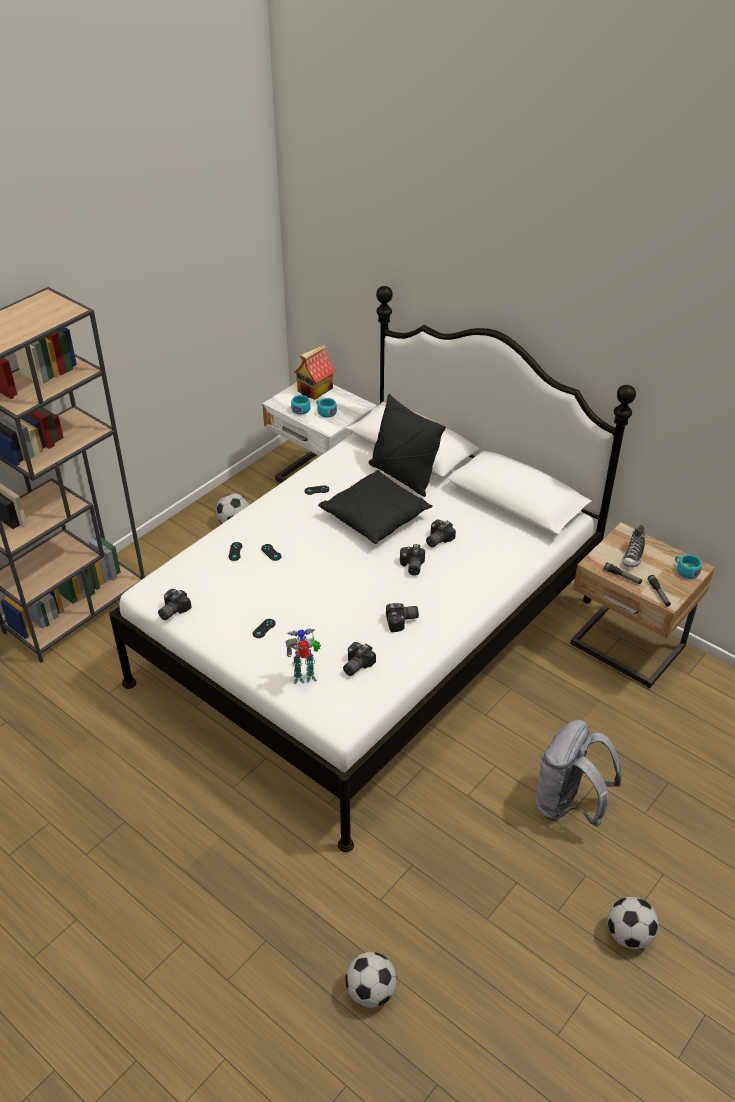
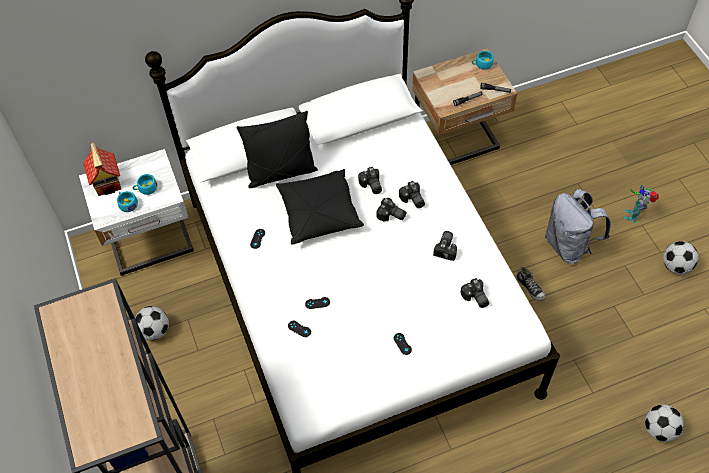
camera: 60 degrees left, 15 degrees up
(172, 610) = (342, 404): camera -> camera (412, 200)
(305, 677) = (471, 336): toy robot -> toy robot (634, 215)
(633, 556) = (451, 83): shoe -> shoe (530, 288)

